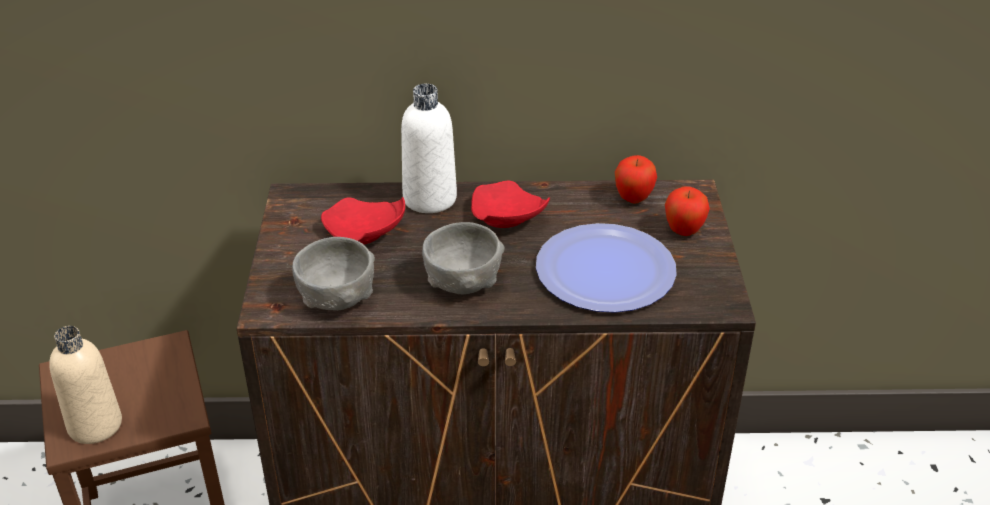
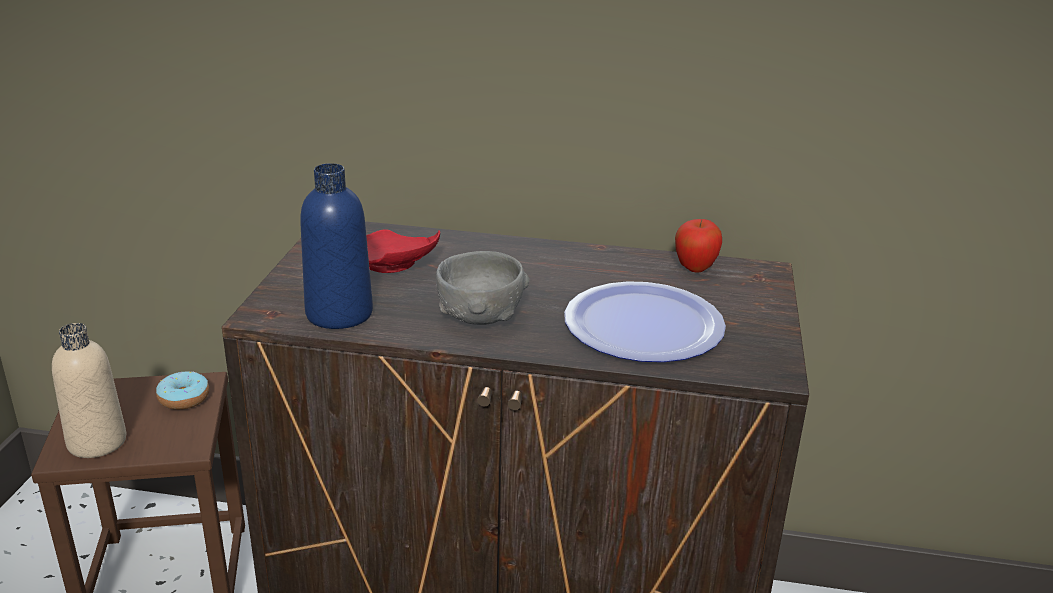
camera: 10 degrees right, 10 degrees down
(159, 366) = (184, 399): none -> donut
(337, 298) = (339, 314): grey bowl -> blue bottle
(429, 198) = (474, 245): white bottle -> none
(505, 219) = (548, 270): red plate -> none
(683, 231) = (744, 302): apple -> none

